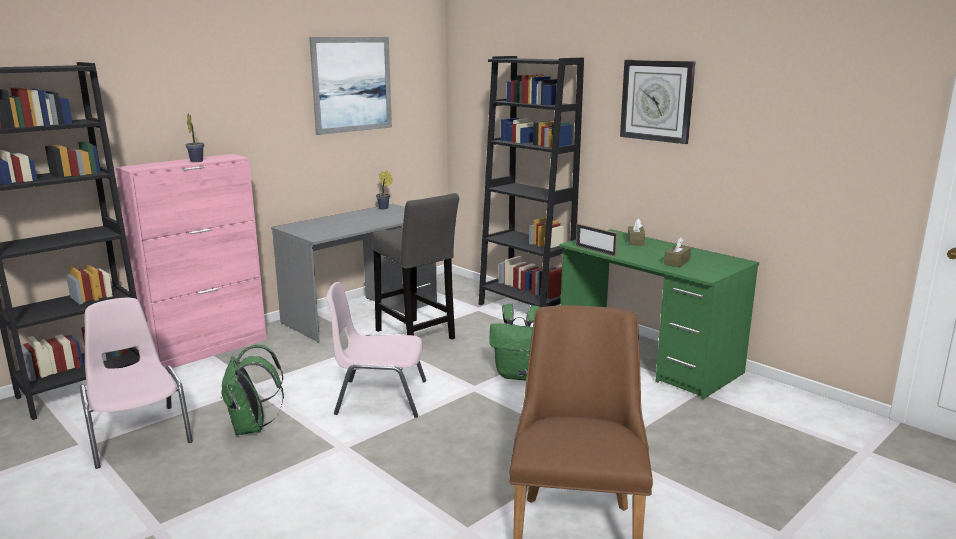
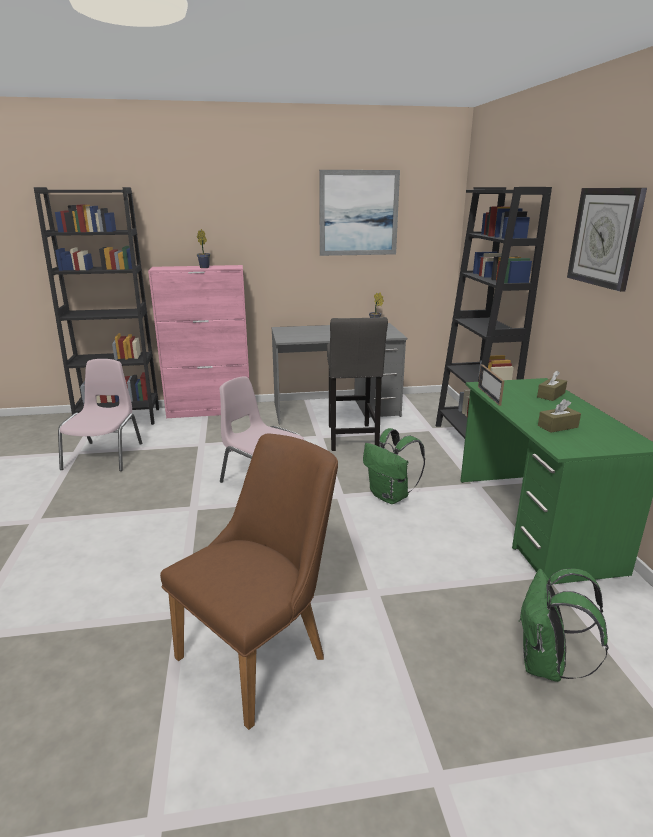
camera: 35 degrees right, 5 degrees up
(252, 428) = (163, 473): green backpack -> green backpack (546, 665)

